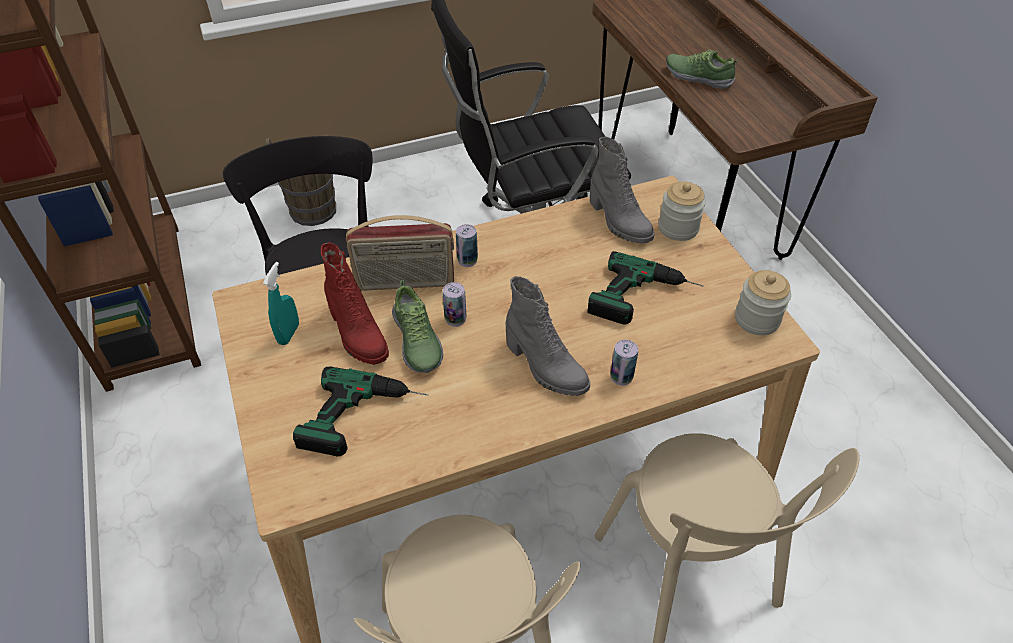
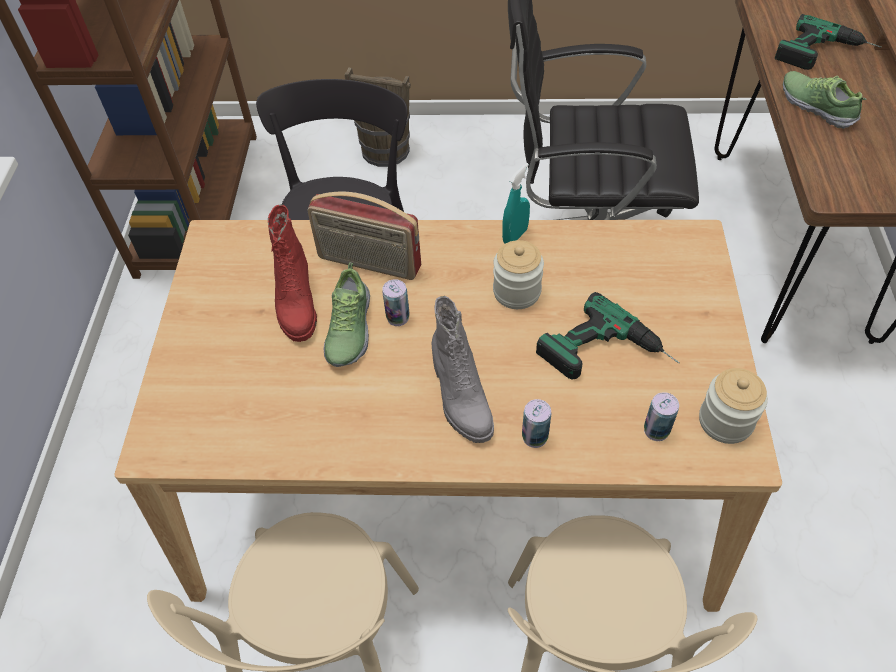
camera: 25 degrees right, 5 degrees up
(289, 334) = (235, 284): turquoise spray bottle -> turquoise spray bottle (515, 236)
(365, 419) = (260, 394): power drill -> power drill (826, 54)
(467, 260) = (442, 257): can -> can (656, 430)
(618, 221) = (626, 258): grey boot -> none
(678, 228) = (691, 285): jar -> jar (517, 291)

